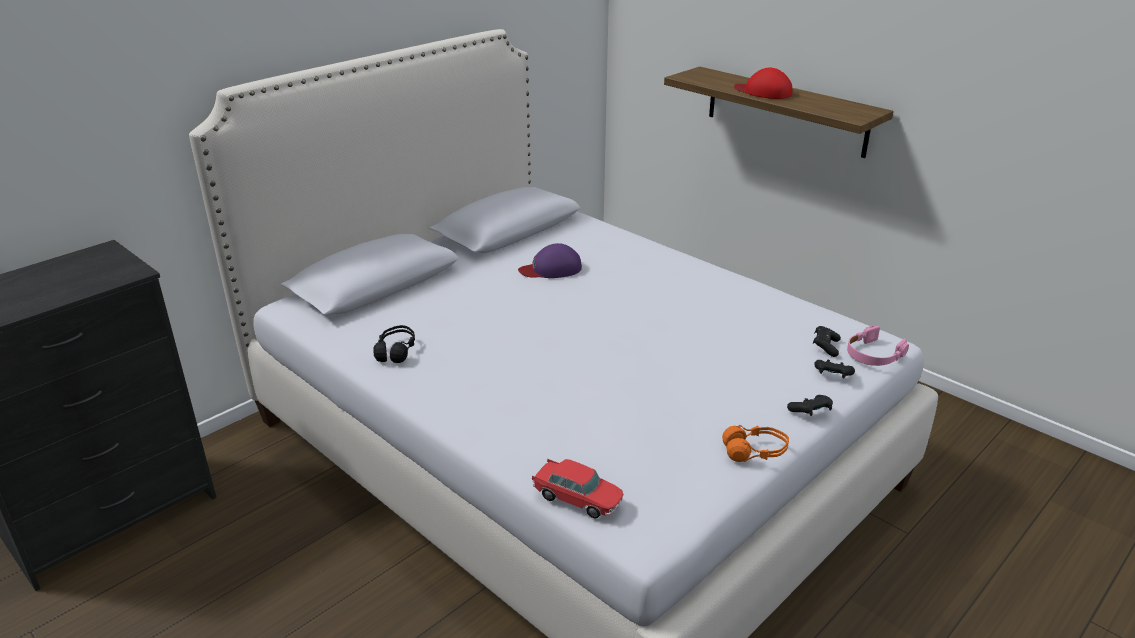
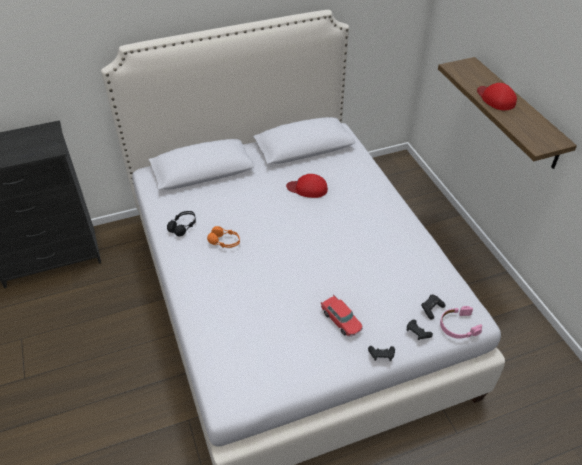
camera: 25 degrees right, 15 degrees up
(551, 269) = (307, 188): purple cap -> red cap
(578, 498) = (210, 365): toy car -> toy car (341, 320)
(755, 452) = (326, 372): orange headphones -> orange headphones (225, 242)

